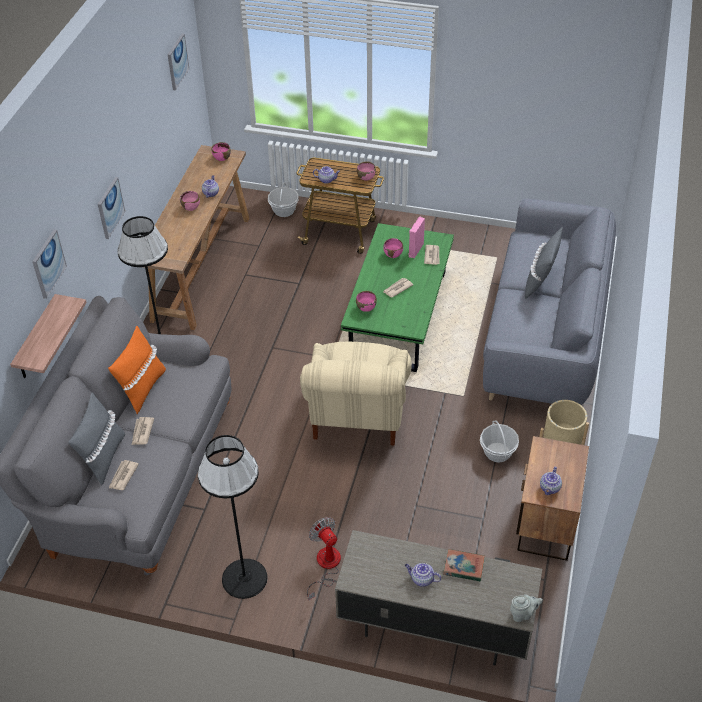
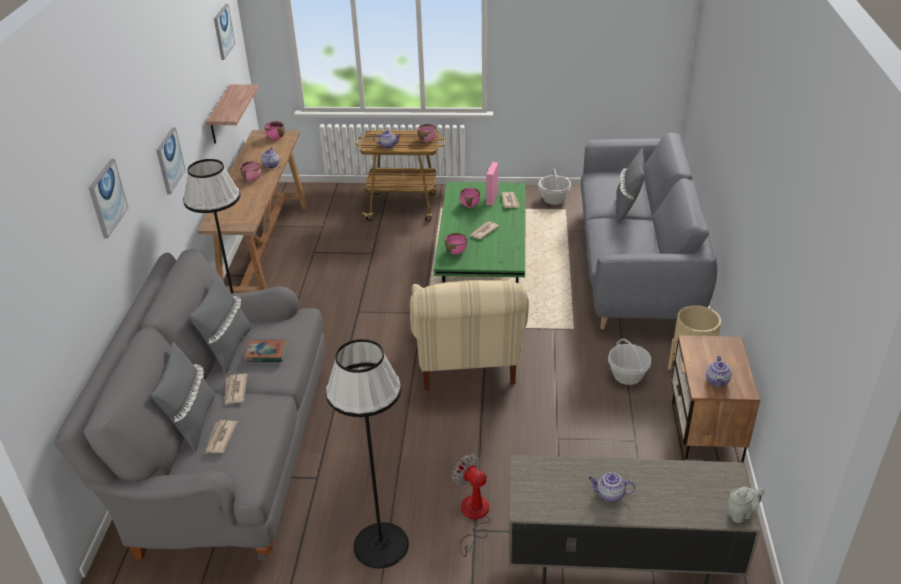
camera: 10 degrees left, 10 degrees down
(36, 339) = (99, 288): shelf -> shelf (220, 115)
(142, 389) = (228, 349): orange pillow -> grey pillow
(284, 210) = (341, 195): basket -> basket (554, 199)
(463, 567) = (653, 474): book -> book (266, 353)

